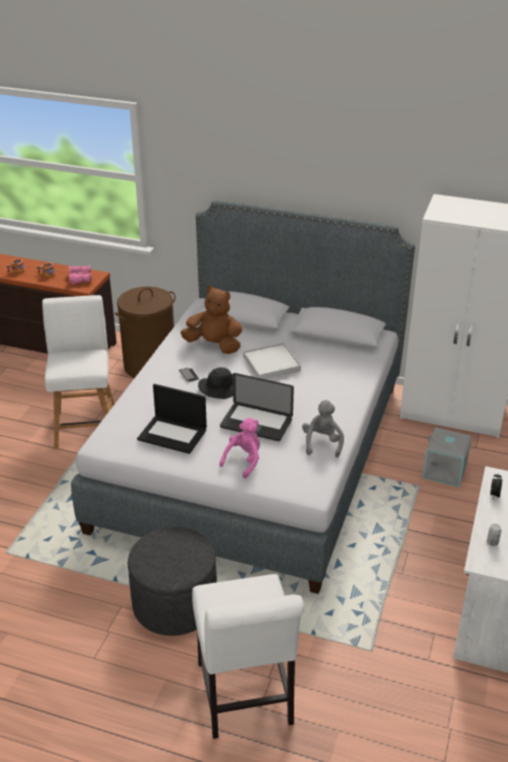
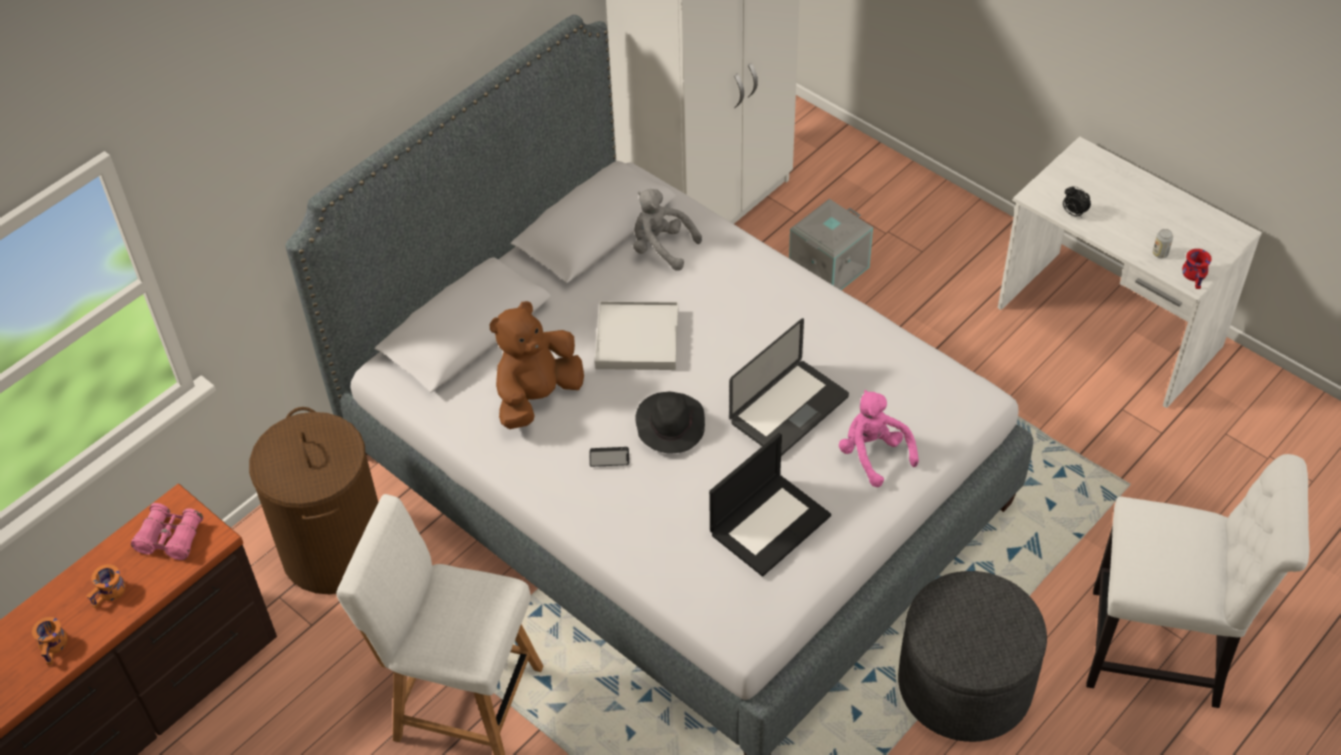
camera: 65 degrees left, 15 degrees up
(322, 443) = (873, 349): grey plush toy -> grey plush toy (661, 247)
(486, 565) = (1196, 276): none -> red mug

